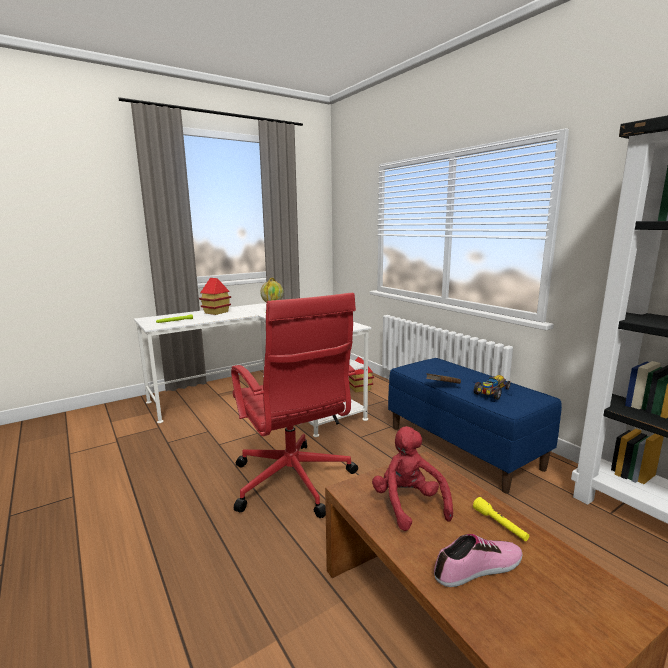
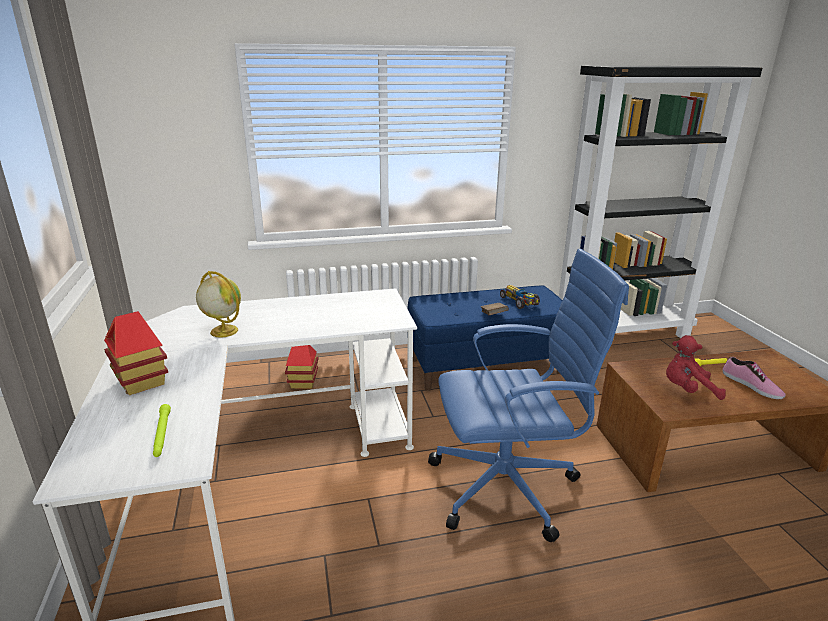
camera: 70 degrees left, 10 degrees up
(293, 482) = (508, 486): red office chair -> blue office chair
(479, 568) = (751, 385): shoe -> shoe turned 150 degrees clockwise

